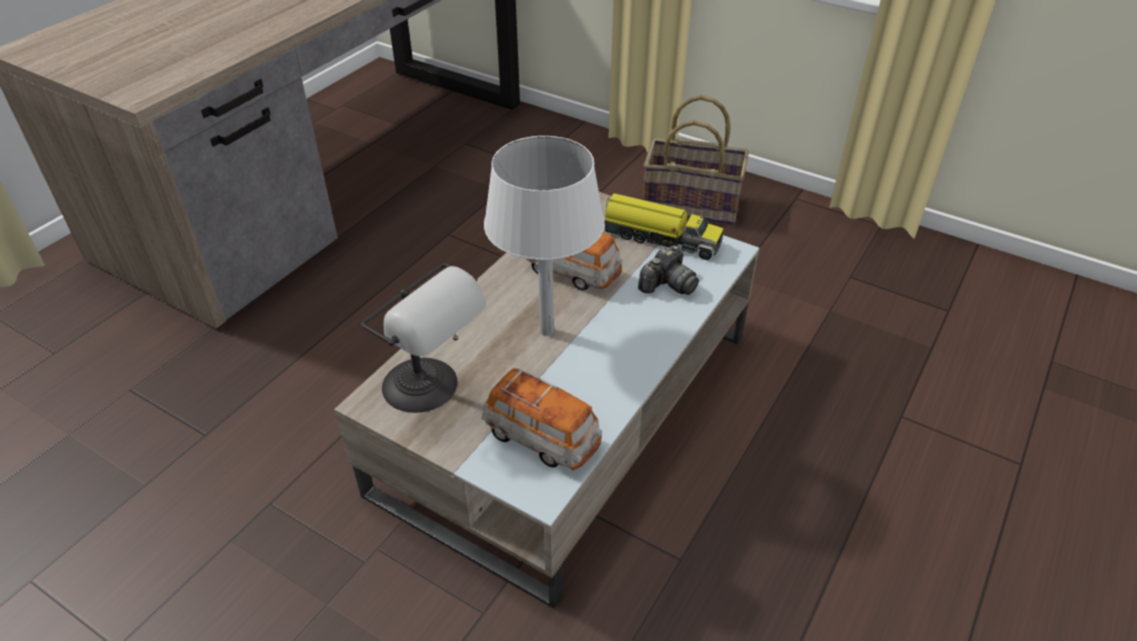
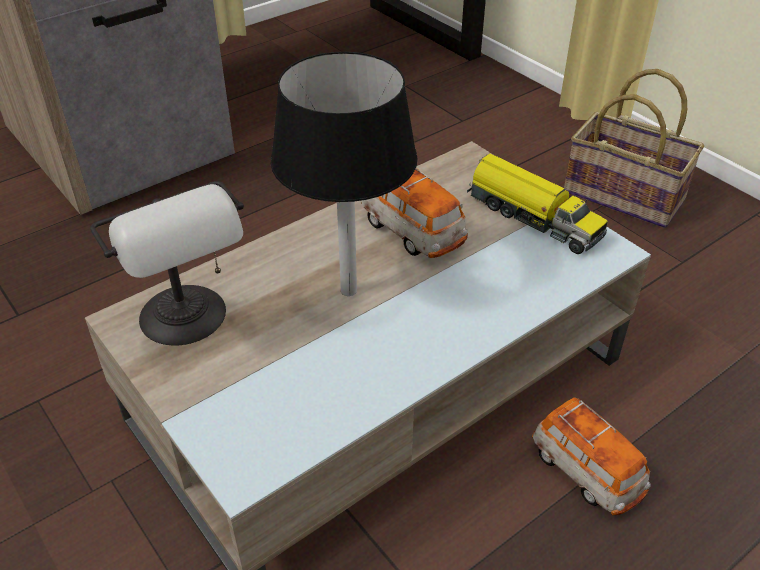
camera: 20 degrees right, 0 degrees up
(542, 438) = (277, 411): toy car -> toy car (586, 472)
(546, 330) = (349, 290): white table lamp -> black table lamp
(668, 284) = (515, 272): camera -> none

